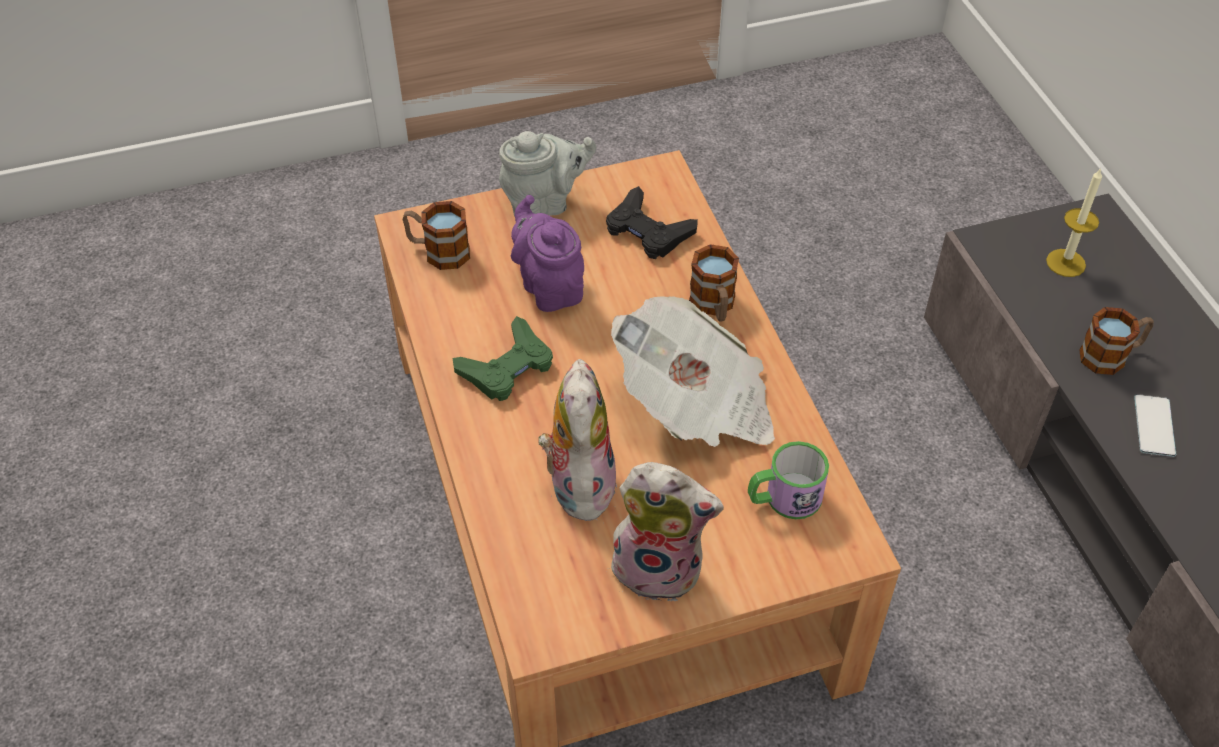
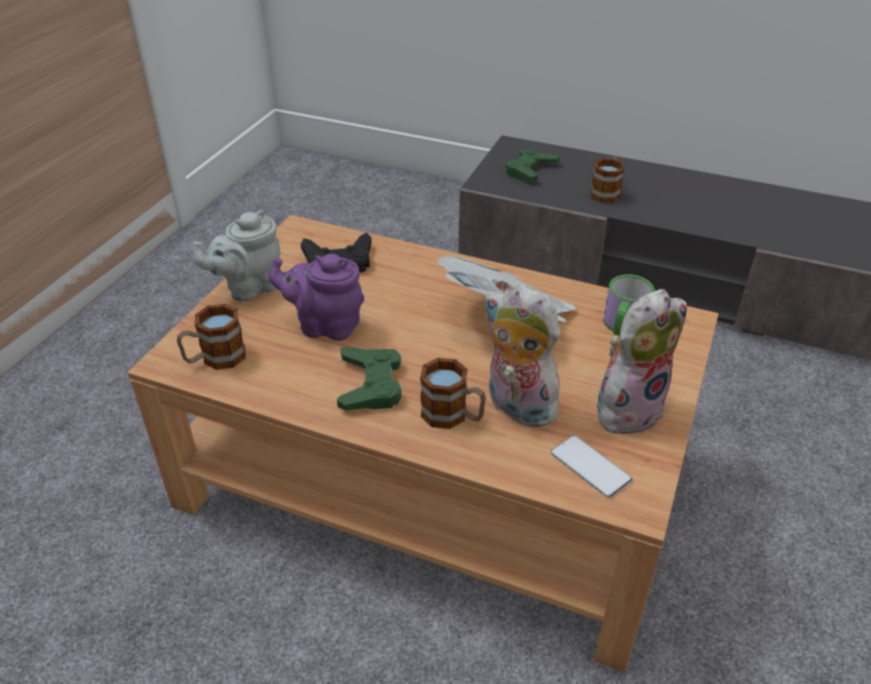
camera: 50 degrees left, 10 degrees down
(544, 203) = (248, 288): grey teapot -> grey teapot turned 150 degrees counterclockwise
(714, 306) = (436, 270): mug -> mug (452, 416)
(1065, 263) = (530, 170): candle -> green game controller
(1154, 426) = (665, 206): phone -> phone (590, 466)

